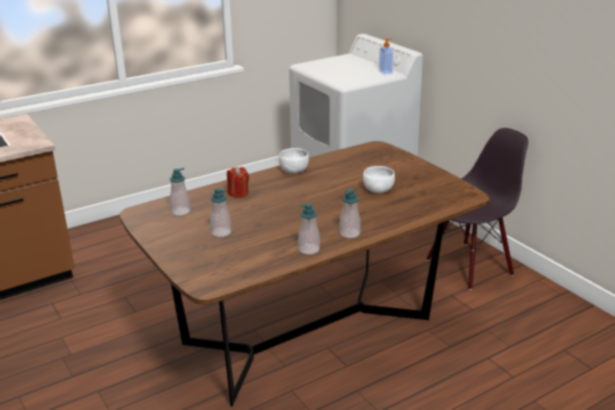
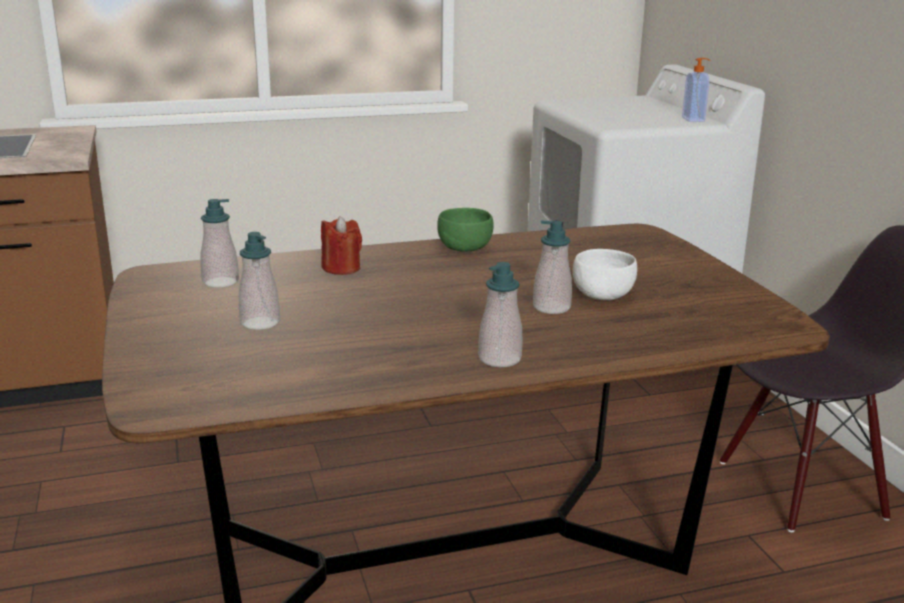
camera: 15 degrees right, 5 degrees down
(294, 170) = (465, 247): white bowl -> green bowl
(309, 249) = (399, 375): soap dispenser -> soap dispenser (551, 307)

